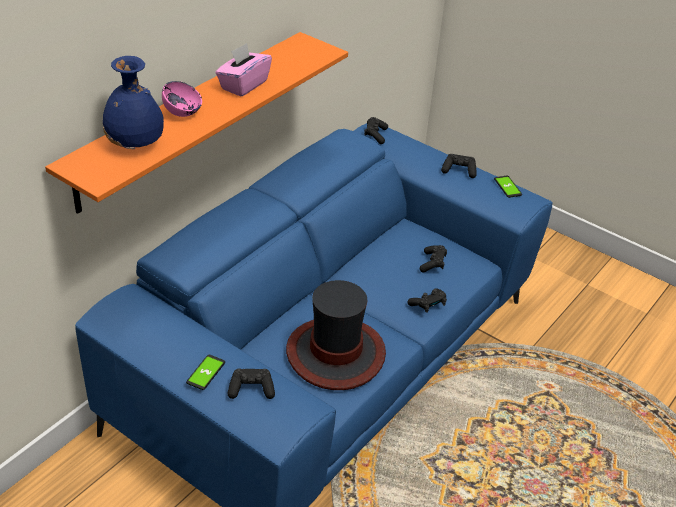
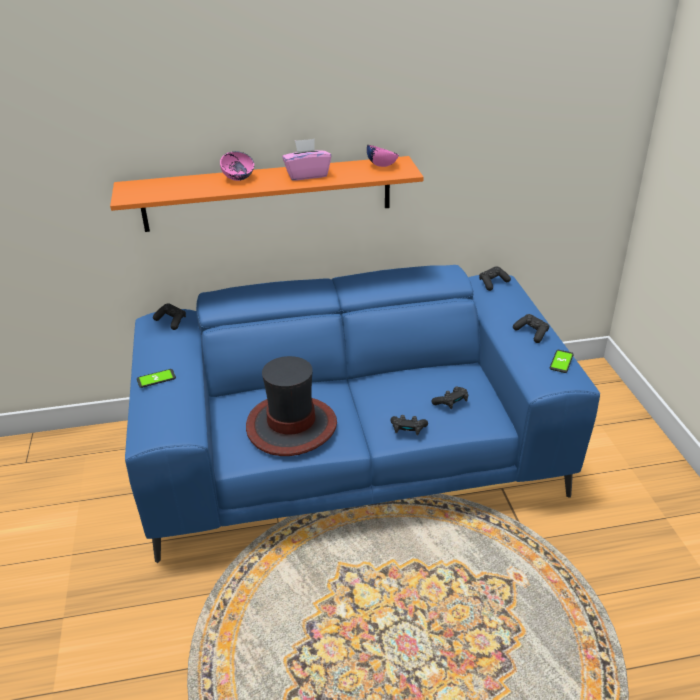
camera: 45 degrees right, 5 degrees down
(135, 145) = (179, 187): blue vase -> none
(251, 389) = (167, 403): black game controller -> black game controller (171, 321)
(295, 51) = (382, 165): none -> pink bowl

